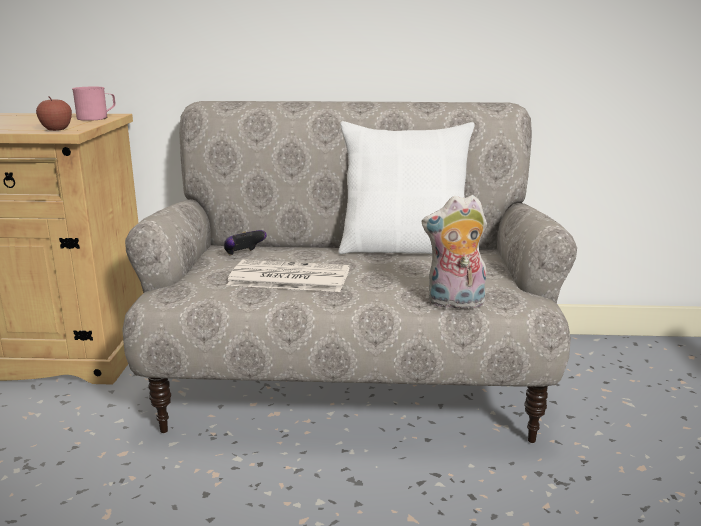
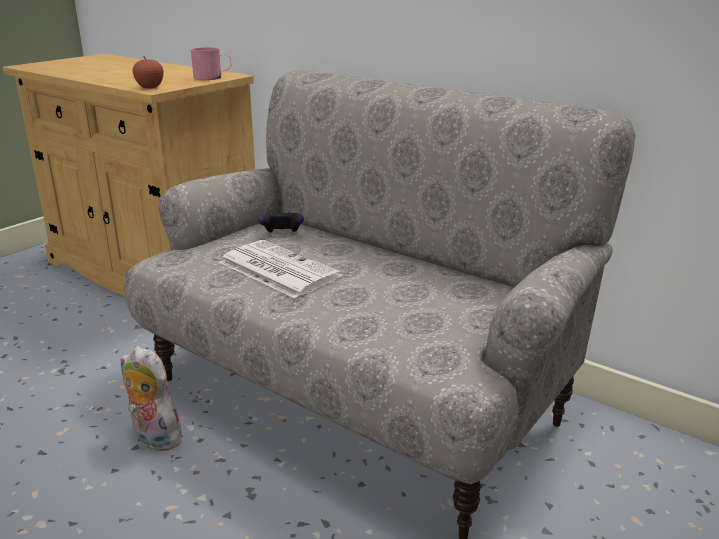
camera: 35 degrees right, 5 degrees up
(404, 248) = (440, 267): white pillow -> none
(455, 304) = (380, 348): plush toy -> plush toy (153, 439)

